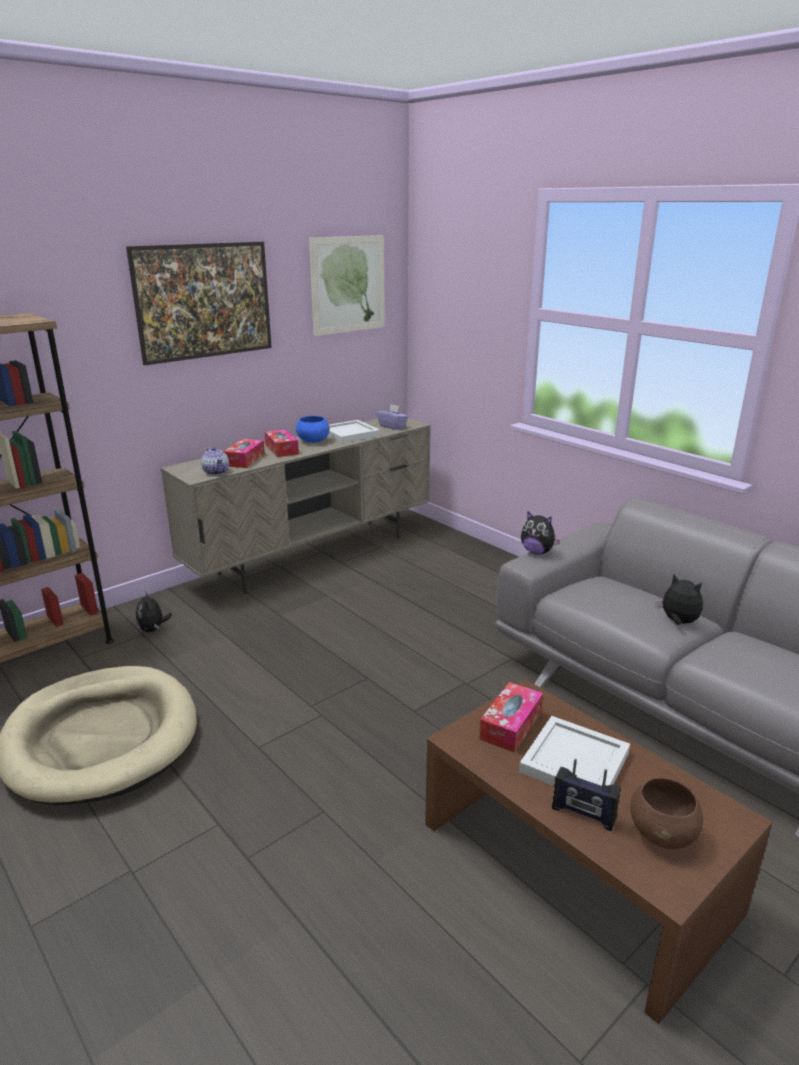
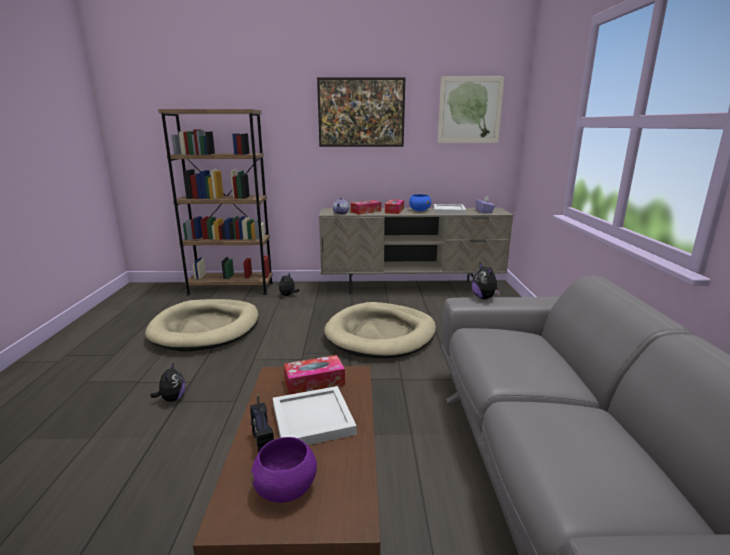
camera: 40 degrees right, 5 degrees down
(368, 637) = (381, 334): none -> beige dog bed
(663, 833) = (286, 489): brown bowl -> purple bowl
(678, 622) = (543, 378): plush toy -> plush toy (172, 399)

